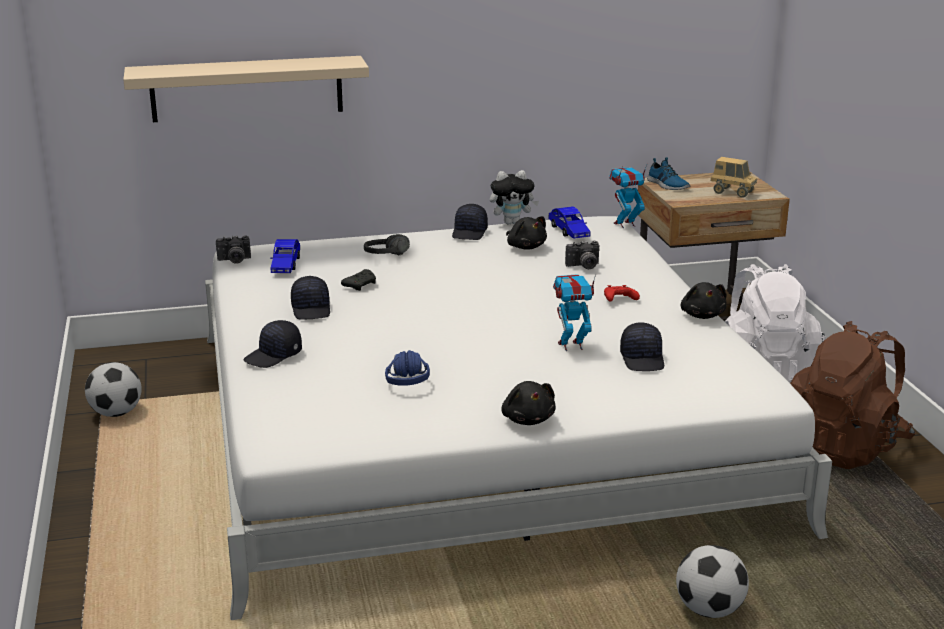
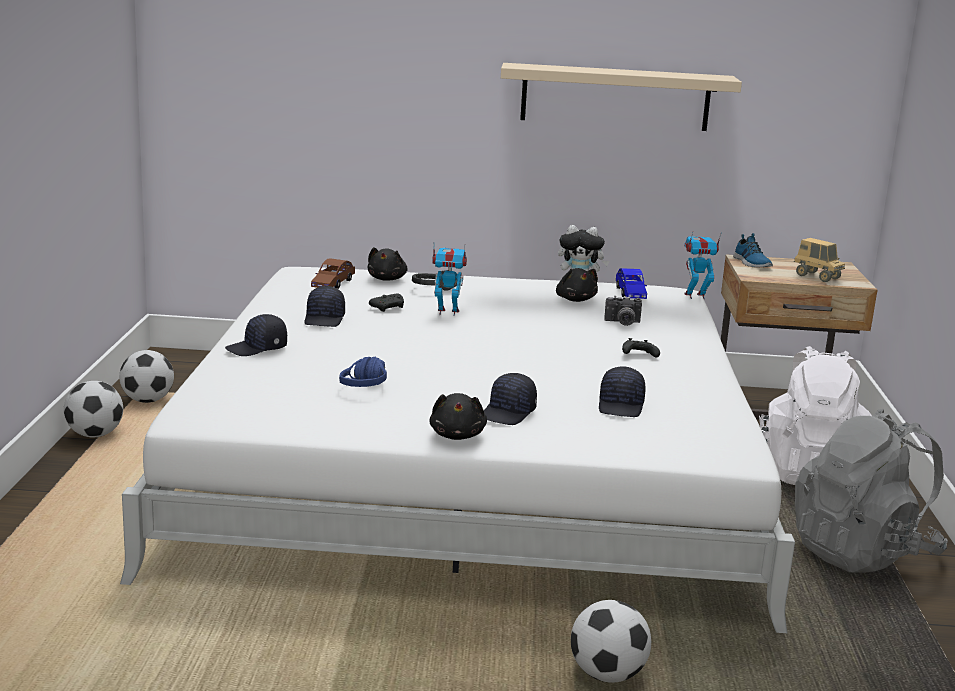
camera: 15 degrees right, 5 degrees down
(90, 463) = (95, 435): none -> football
(234, 261) = (289, 275): camera -> none
(247, 89) = (331, 113): beige shelf -> beige shelf (615, 97)
(286, 265) = (333, 284): blue toy car -> brown toy car
(470, 233) = (530, 282): black cap -> black cap (509, 413)
(571, 346) = (555, 384): toy robot -> toy robot (447, 312)
(618, 300) = (638, 355): red game controller -> black game controller
(702, 315) = (718, 380): black plush toy -> black plush toy (387, 279)
(844, 447) = (862, 553): brown backpack -> grey backpack

